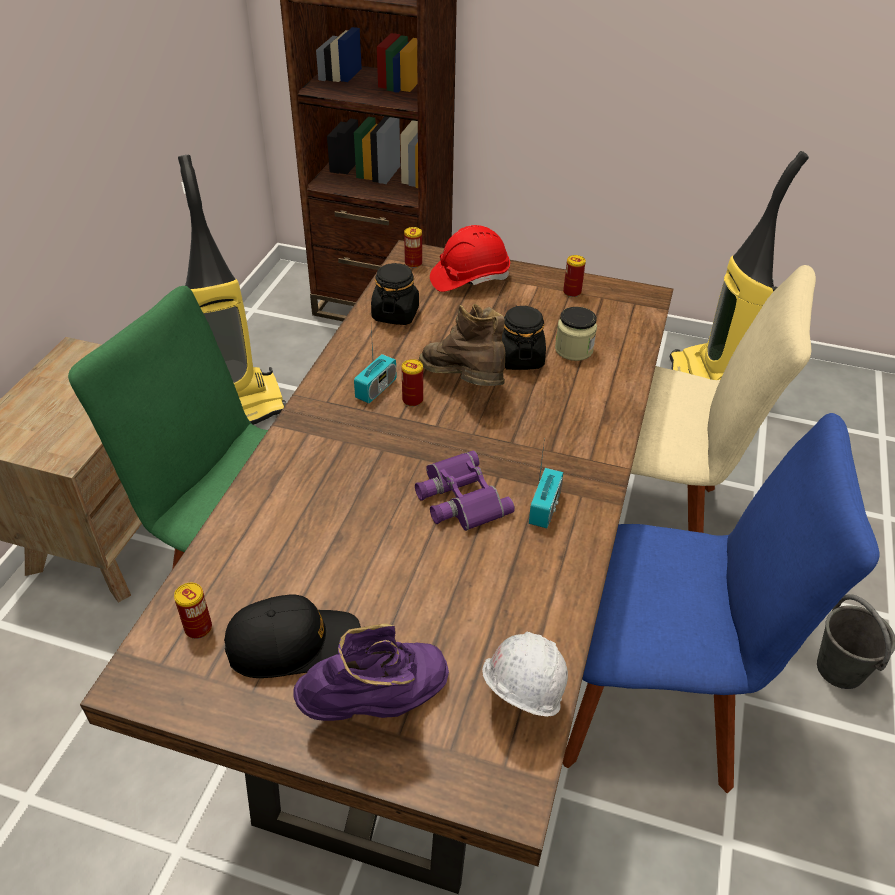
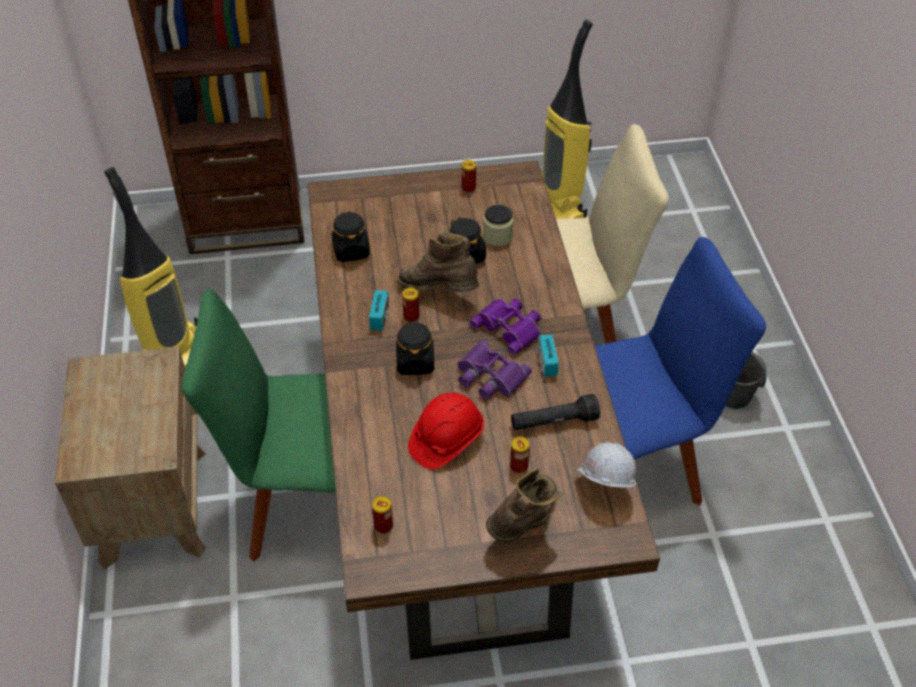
camera: 25 degrees left, 5 degrees up
(293, 643) = (449, 510): black cap -> none
(378, 704) = (525, 523): purple boot -> brown boot
(381, 450) = (415, 362): none -> black jar
(413, 263) = (334, 201): can -> can (519, 466)
(469, 278) = (385, 200): red hard hat -> red hard hat (446, 440)
(505, 585) = (553, 422): none -> black flashlight
(523, 451) = (510, 327): none -> purple binoculars

